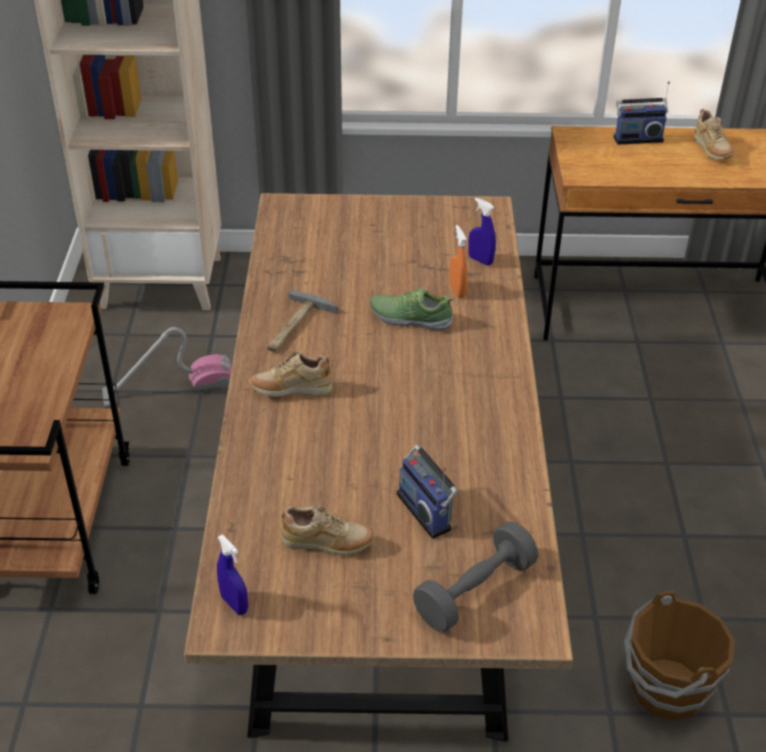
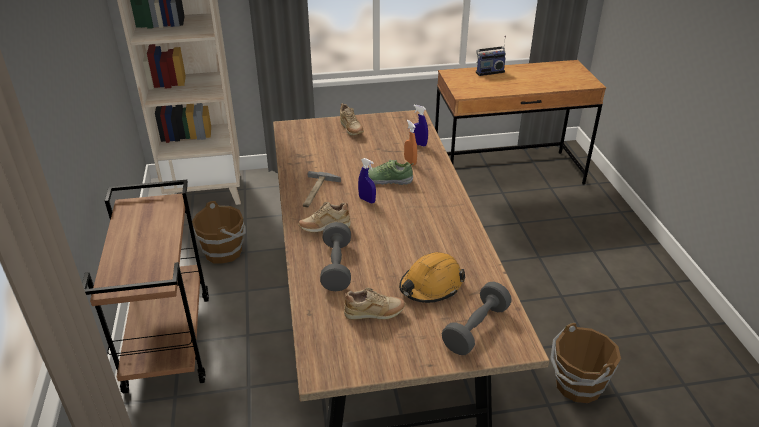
camera: 10 degrees left, 5 degrees down
(169, 387) = (224, 251): vacuum cleaner -> brown bucket
(234, 604) = (324, 358): blue spray bottle -> blue spray bottle (367, 200)
(292, 458) = (336, 266): none -> grey dumbbell
(427, 510) = (431, 286): radio -> orange hard hat
(711, 151) = (533, 74): beige shoe -> beige shoe (351, 130)

